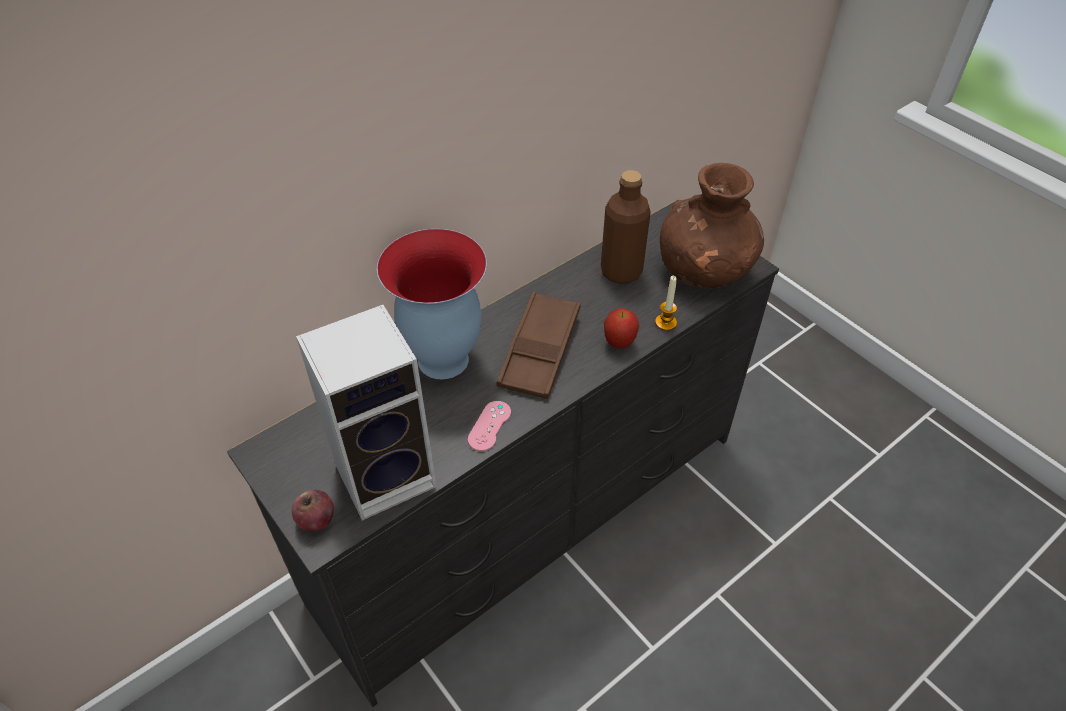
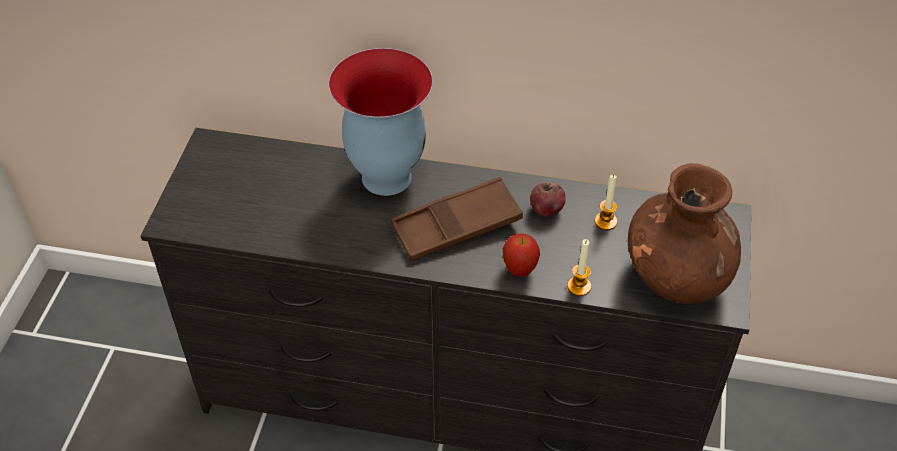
camera: 50 degrees right, 0 degrees up
(316, 520) = (182, 209): apple -> apple (546, 209)
(388, 473) = (254, 218): speaker -> none
(489, 426) = (350, 245): pink game controller -> none
(621, 272) = (605, 221): brown bottle -> candle

